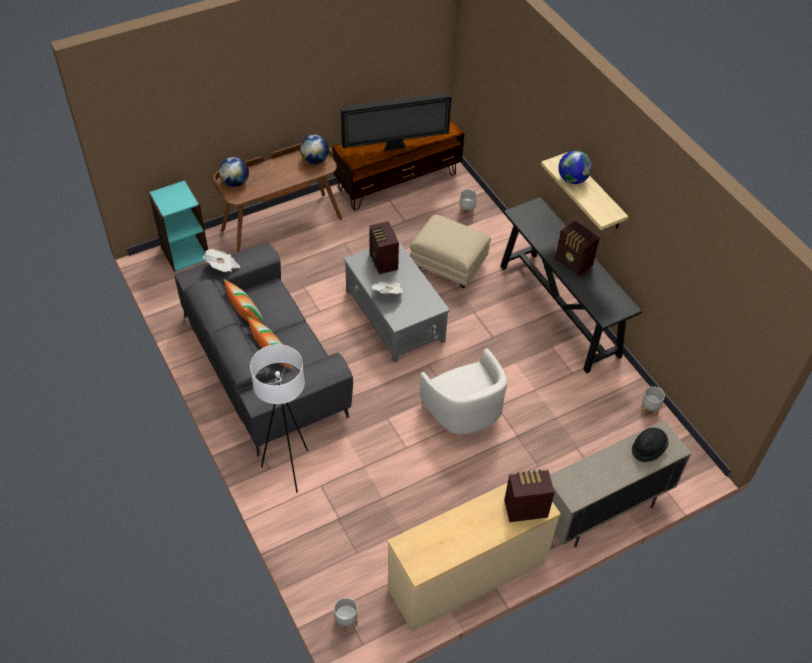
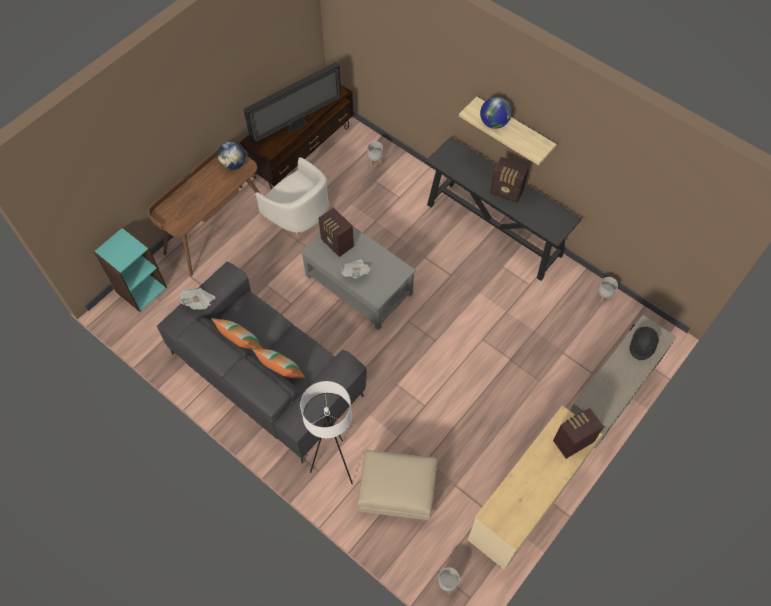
camera: 20 degrees left, 10 degrees up
(235, 183) = (170, 213): globe -> none
(448, 265) = (382, 219): beige ottoman -> beige ottoman (396, 492)
(464, 412) = (457, 354): white armchair -> white armchair (299, 213)

